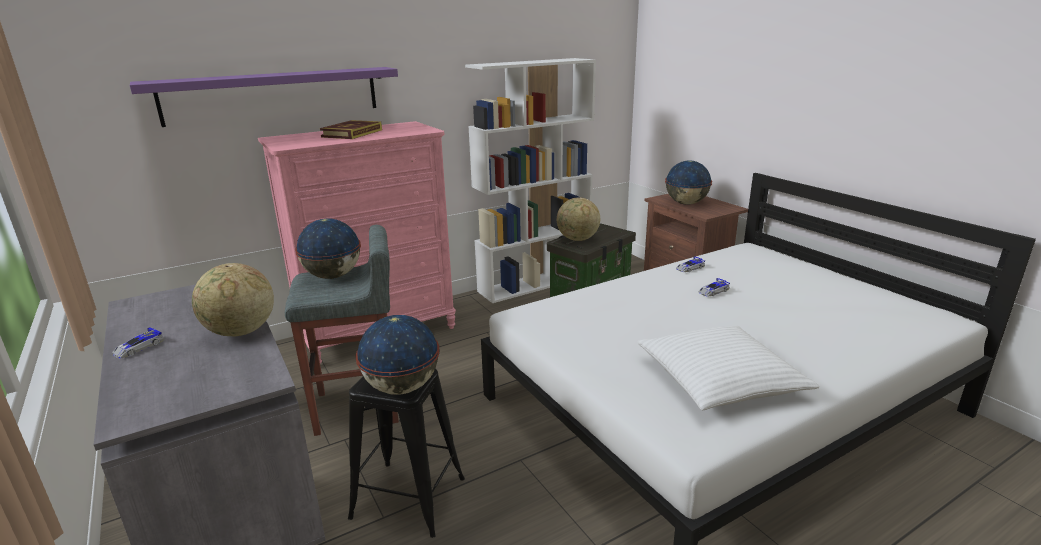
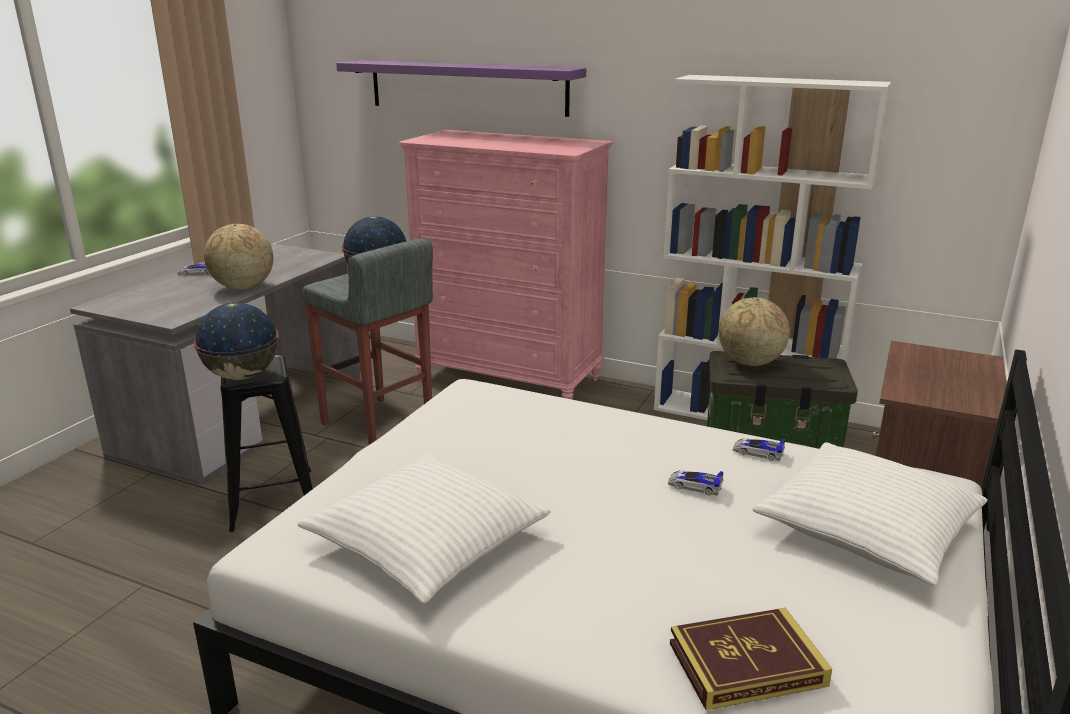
camera: 55 degrees right, 0 degrees up
(352, 133) = (507, 140): book -> book (746, 664)
(686, 203) = (928, 370): globe -> none
(777, 272) = (867, 528): none -> white pillow

